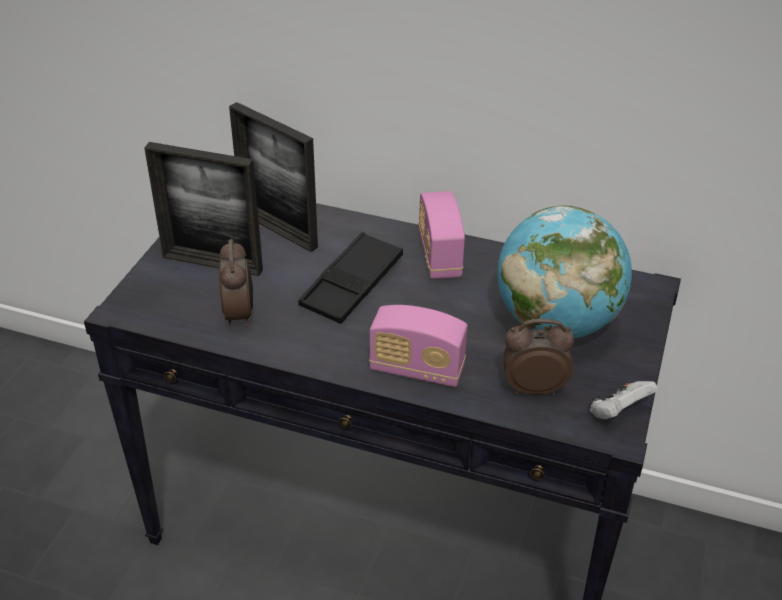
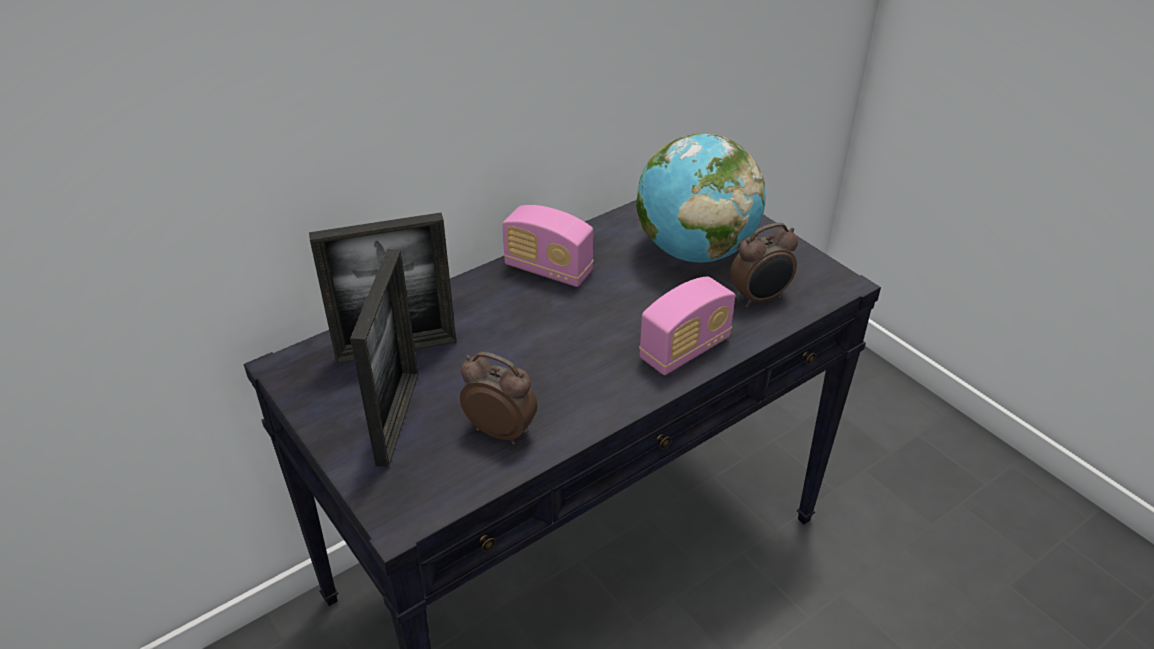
camera: 55 degrees left, 0 degrees up
(212, 263) = (398, 417): picture frame -> picture frame turned 45 degrees counterclockwise
(352, 284) = (533, 337): black tray -> none
(533, 388) = (760, 298): alarm clock -> alarm clock turned 150 degrees counterclockwise
(618, 413) = (820, 271): white game controller -> none

